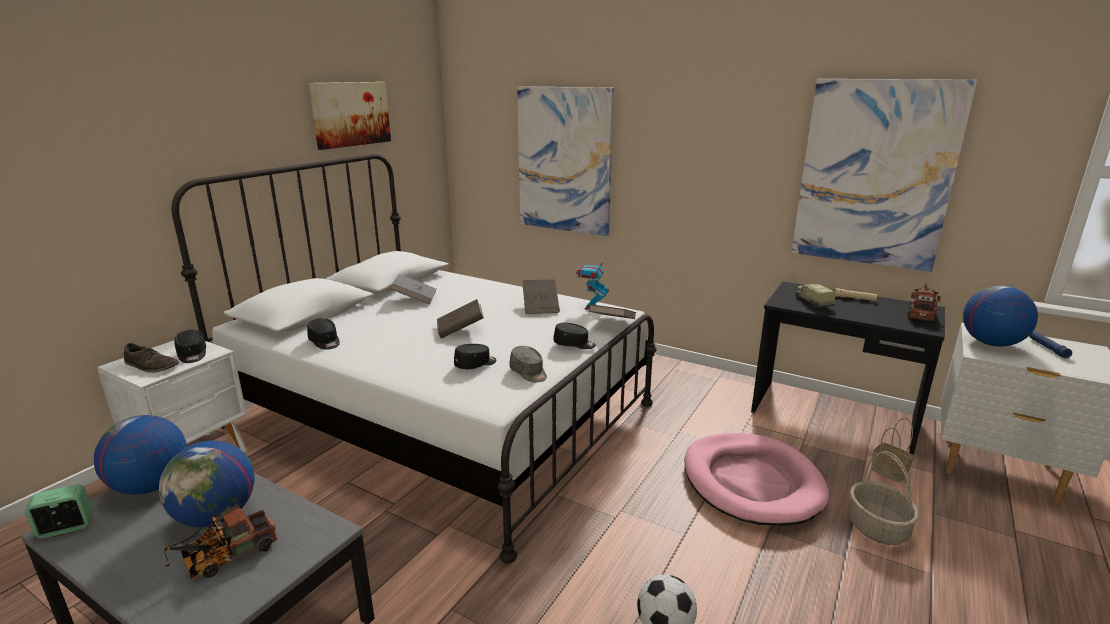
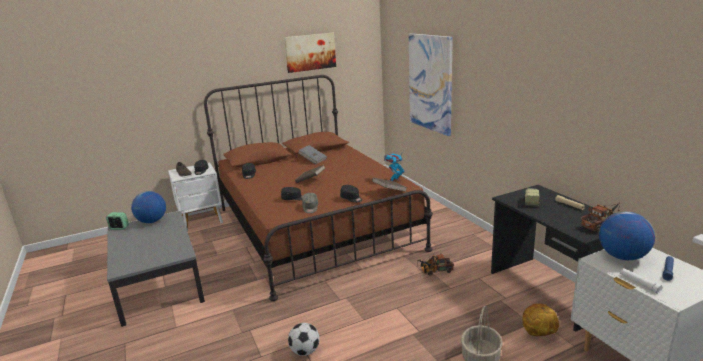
camera: 35 degrees right, 0 degrees up
(216, 516) = (159, 237): globe -> none
(226, 558) = (147, 252): toy truck -> toy truck (434, 271)
(442, 415) = (314, 228): white bed -> brown bed
(540, 307) = (367, 175): brown book -> none
(751, 482) = (435, 309): pink dog bed -> none
(875, 174) = (590, 112): picture -> none
(887, 471) = (538, 333): basket -> basketball
(1055, 368) = (639, 283): none -> white flashlight

